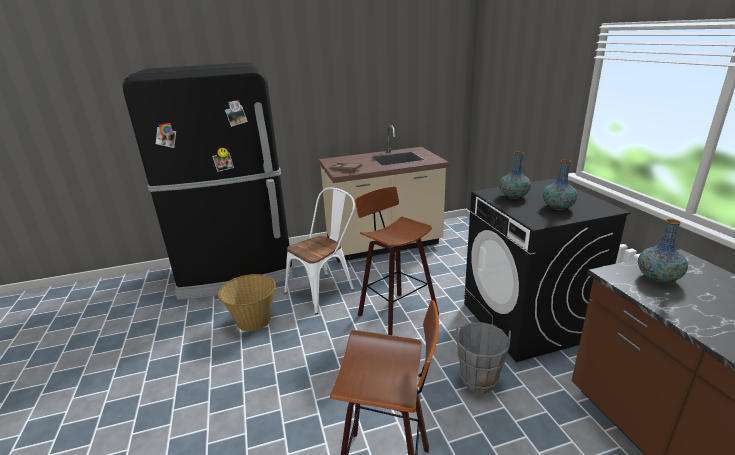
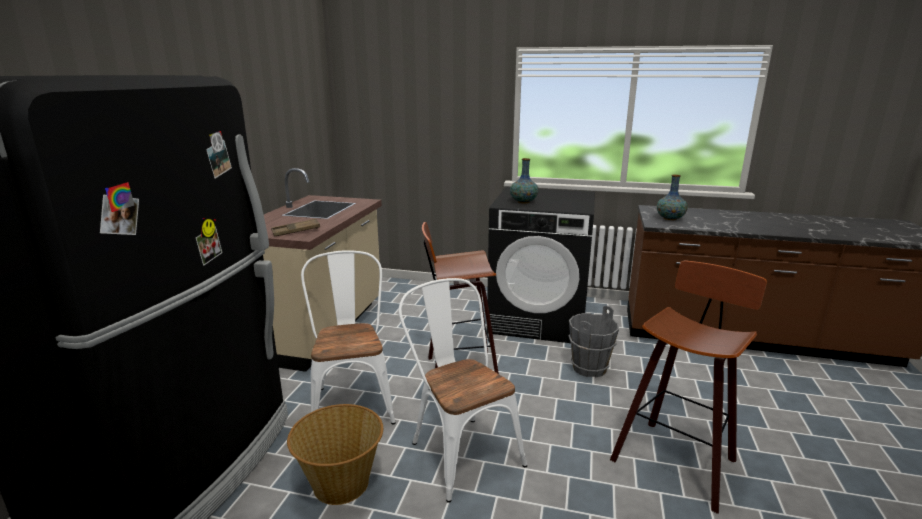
camera: 60 degrees left, 5 degrees down
(311, 350) = (460, 449): none -> white chair
(557, 207) = (563, 199): vase -> none

